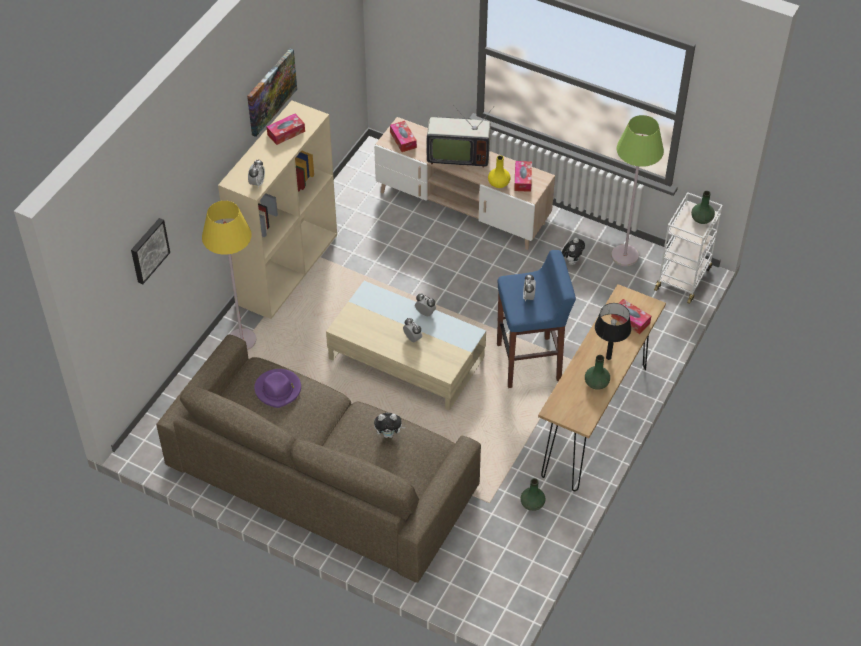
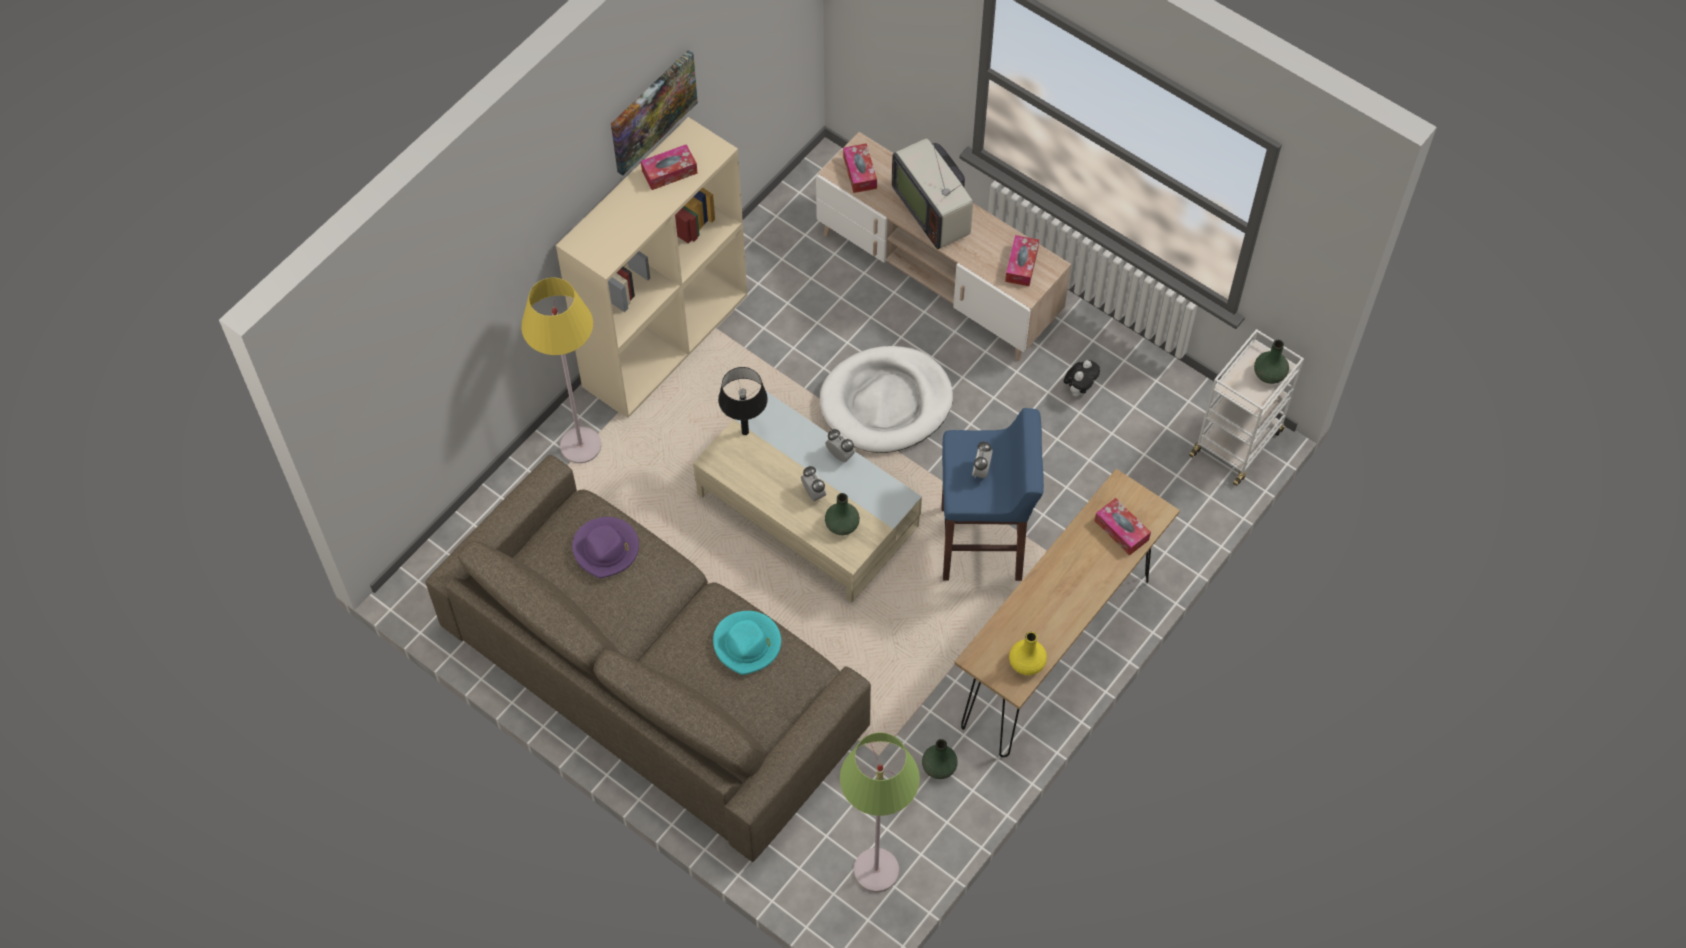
camera: 10 degrees right, 10 degrees up
(148, 250) = (435, 343): picture -> none
(257, 183) = (612, 250): alarm clock -> none
(389, 434) = (747, 643): plush toy -> turquoise hat
(445, 286) = (886, 403): none -> white dog bed
(457, 155) = (934, 210): television -> television turned 45 degrees clockwise
(499, 184) = (985, 266): yellow vase -> yellow vase (1027, 663)
(596, 383) = (1049, 624): green vase -> green vase (842, 524)
(608, 358) = (1075, 587): black table lamp -> black table lamp (745, 432)
(625, 256) = (1159, 392): green floor lamp -> green floor lamp (876, 871)

